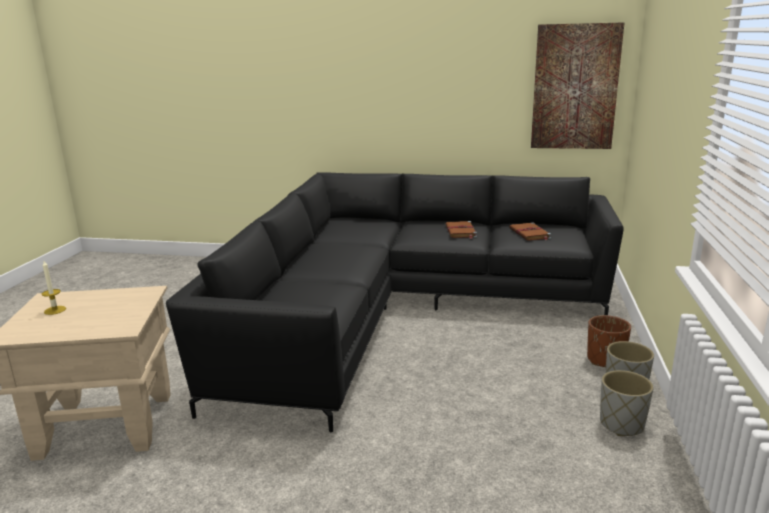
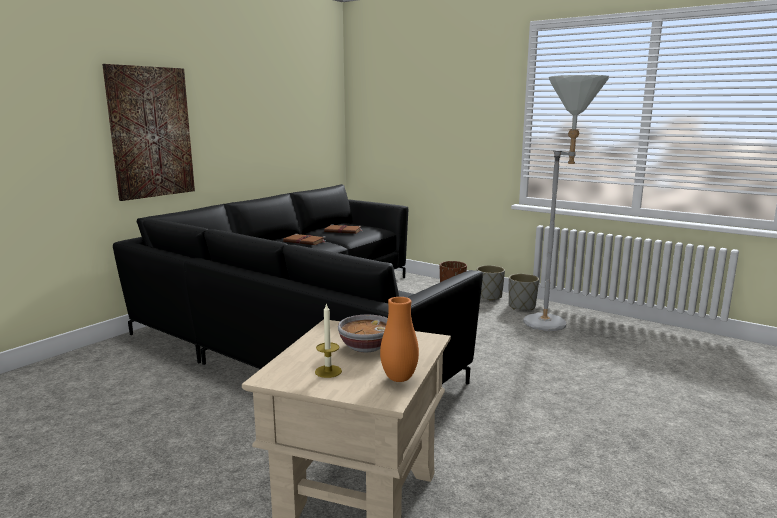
camera: 65 degrees left, 5 degrees down
(39, 334) = (399, 378): none -> orange vase
(104, 311) = (365, 347): none -> bowl
(575, 87) = (316, 117): picture -> picture (151, 132)
(583, 466) = (554, 324): none -> grey floor lamp

